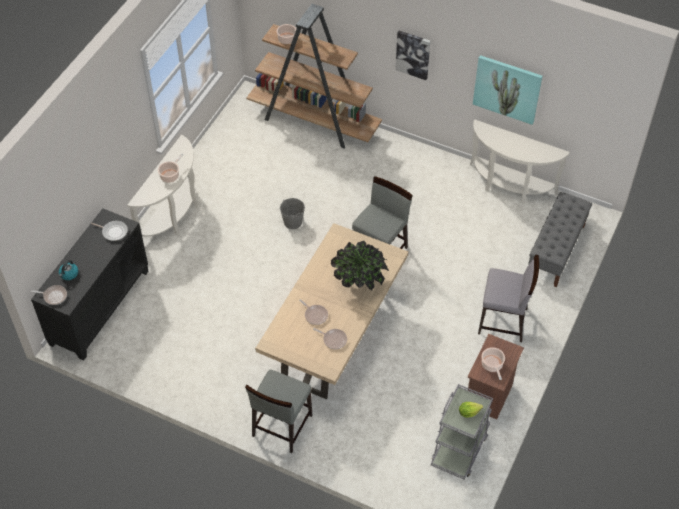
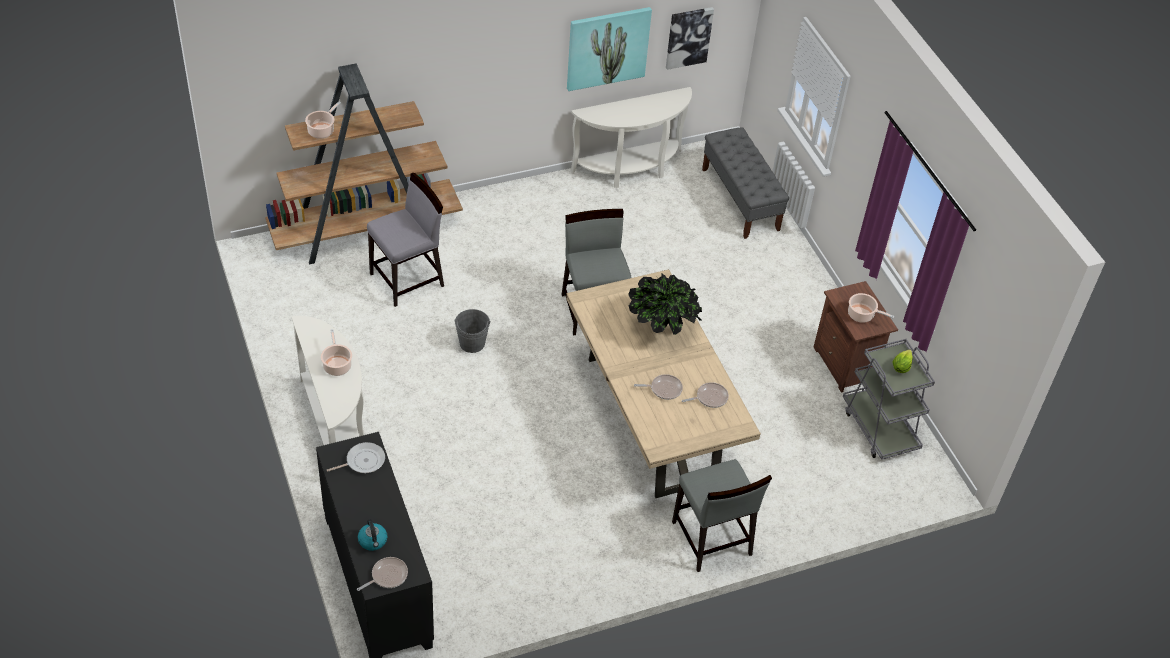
camera: 50 degrees left, 5 degrees down
(413, 54) = (482, 67): picture -> picture (688, 37)
(503, 321) = (776, 292): grey chair -> grey chair (408, 280)

